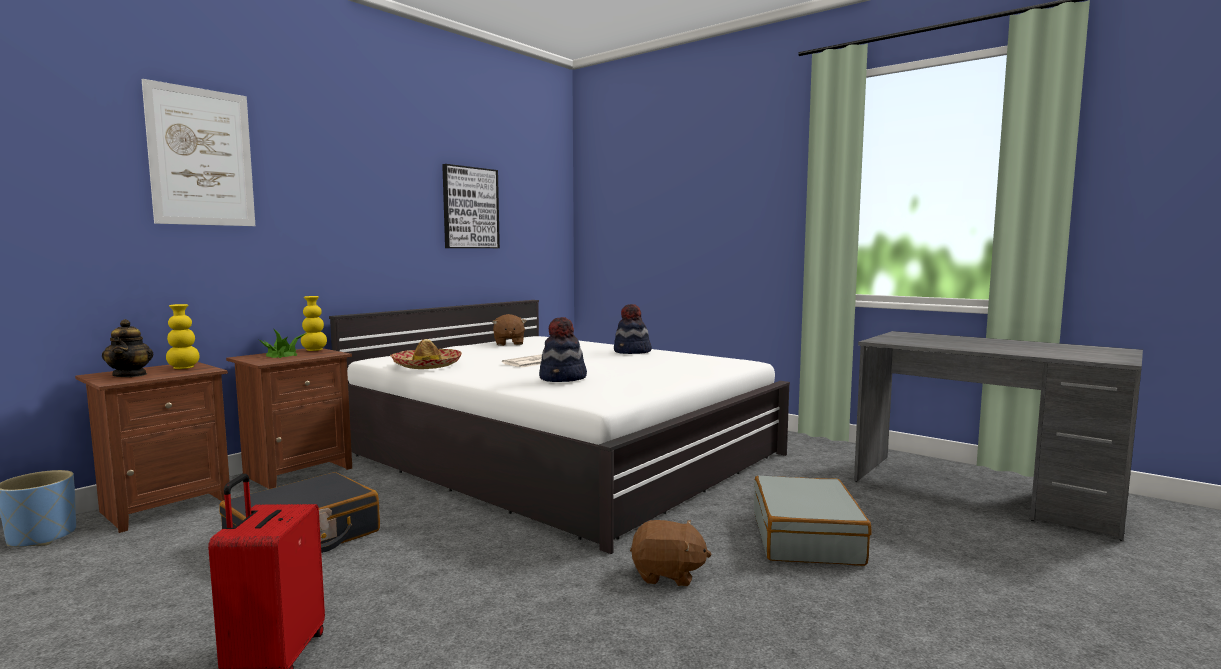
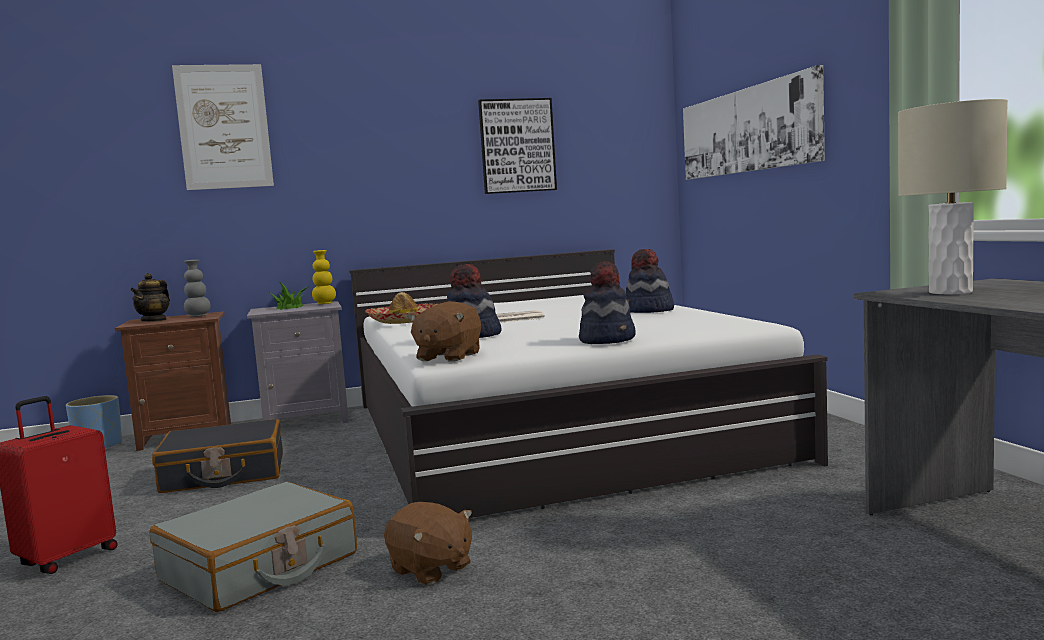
camera: 35 degrees right, 0 degrees up
(183, 368) = (198, 316): yellow vase -> grey vase
(296, 471) = (306, 420): brown nightstand -> grey nightstand
(508, 343) = (547, 300): brown plush toy -> brown plush toy (448, 357)
(657, 217) = (746, 130): none -> picture
(680, 377) = (608, 340): none -> hat
(806, 538) = (657, 568): grey suitcase -> grey suitcase (260, 567)
(912, 341) = (951, 292): none -> beige table lamp

